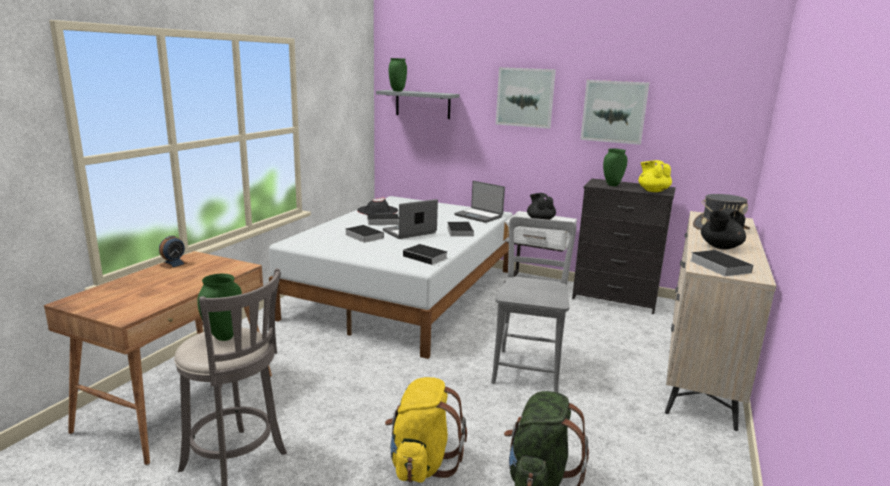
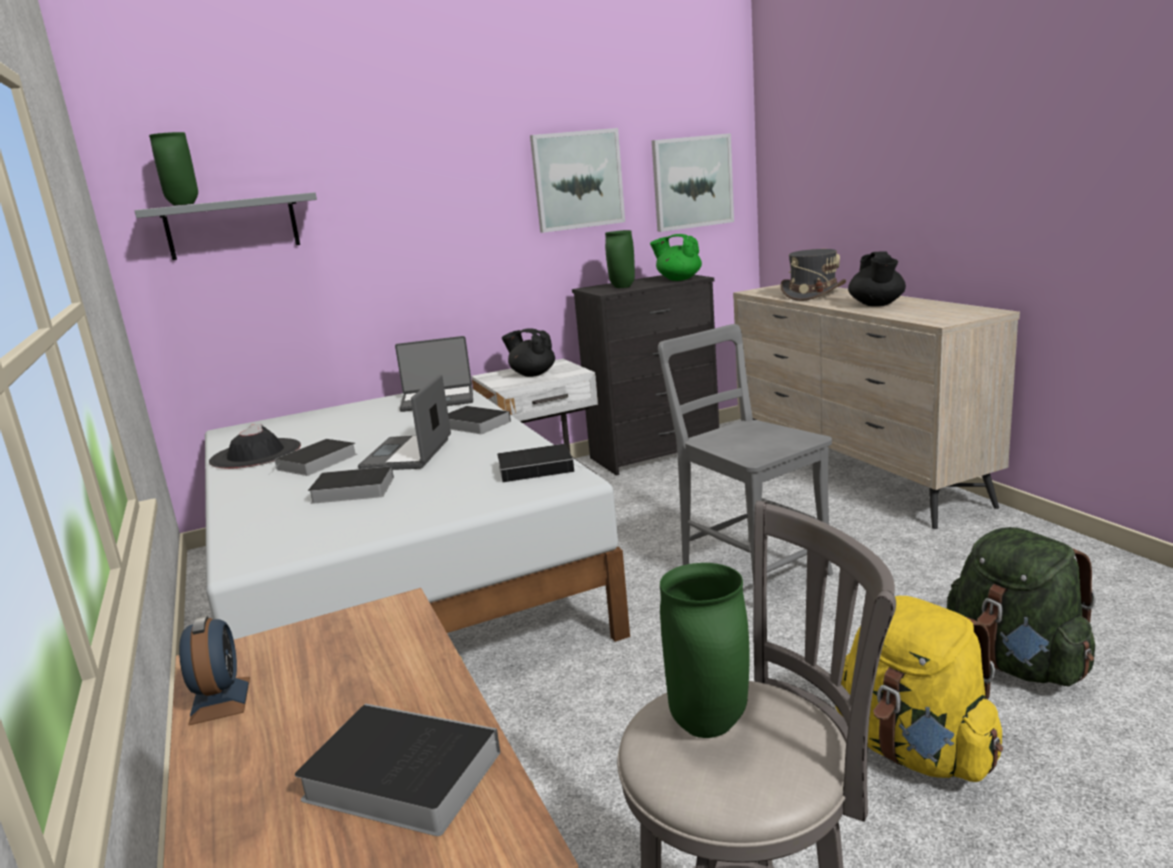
camera: 45 degrees left, 0 degrees up
(525, 97) = (436, 179): picture -> picture (692, 182)
(653, 191) = (678, 279): yellow teapot -> green teapot
(717, 266) = (938, 316): book -> book (396, 776)

